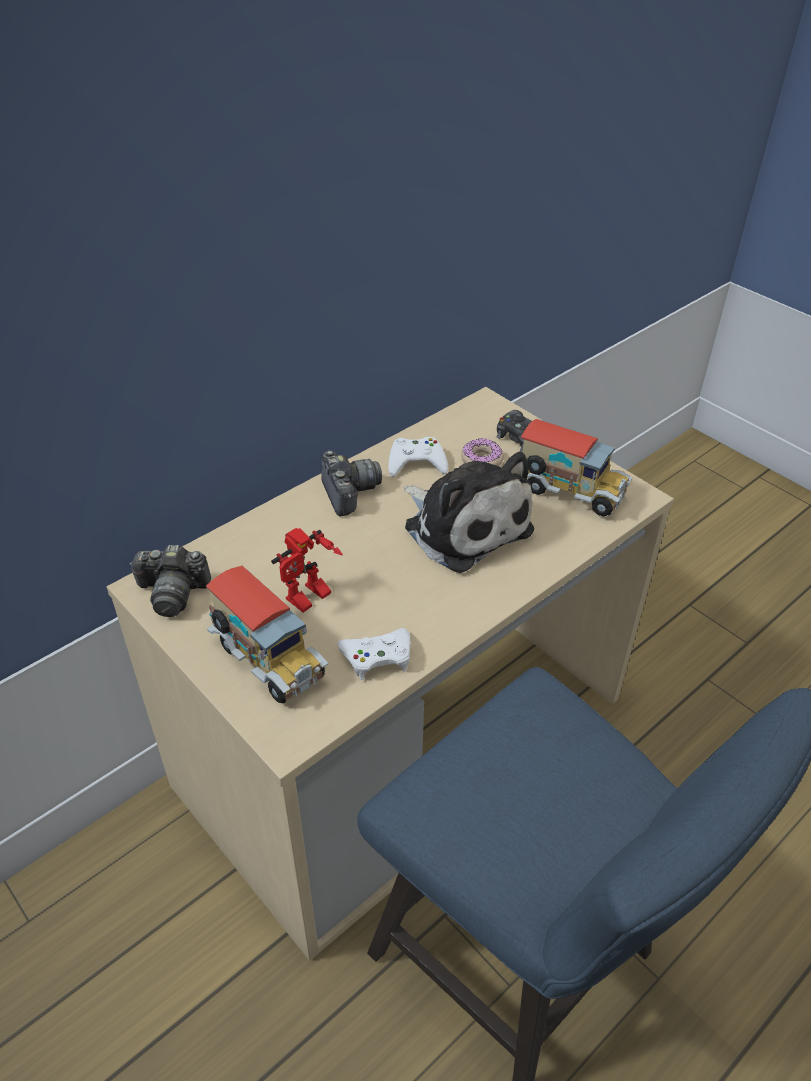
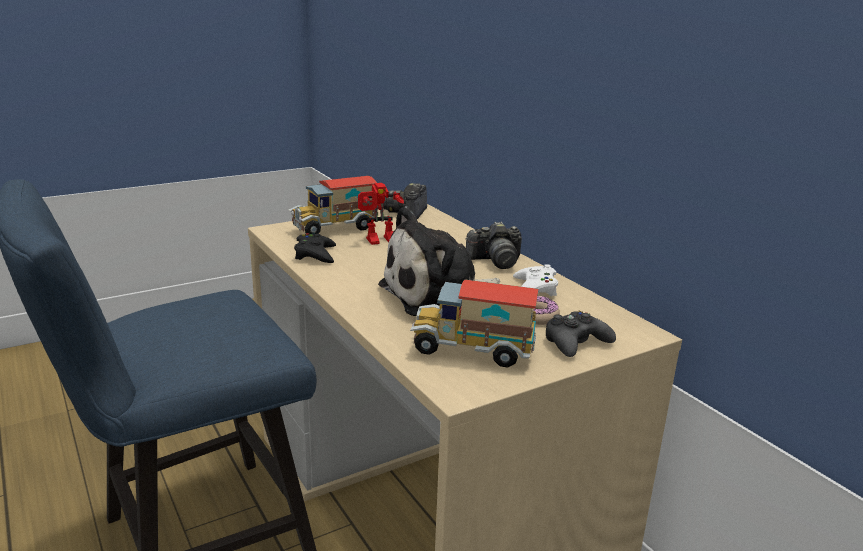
camera: 100 degrees right, 20 degrees down
(310, 600) = (380, 241): toy robot -> toy robot turned 75 degrees counterclockwise
(377, 657) = (315, 254): white game controller -> black game controller
(569, 493) = (472, 351): toy truck -> toy truck turned 60 degrees clockwise

